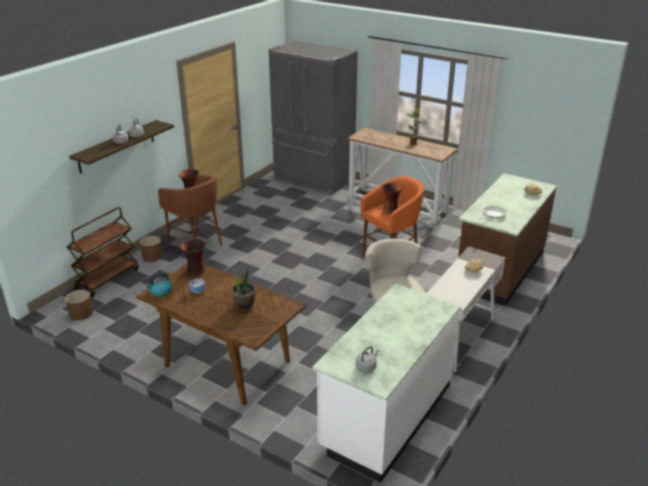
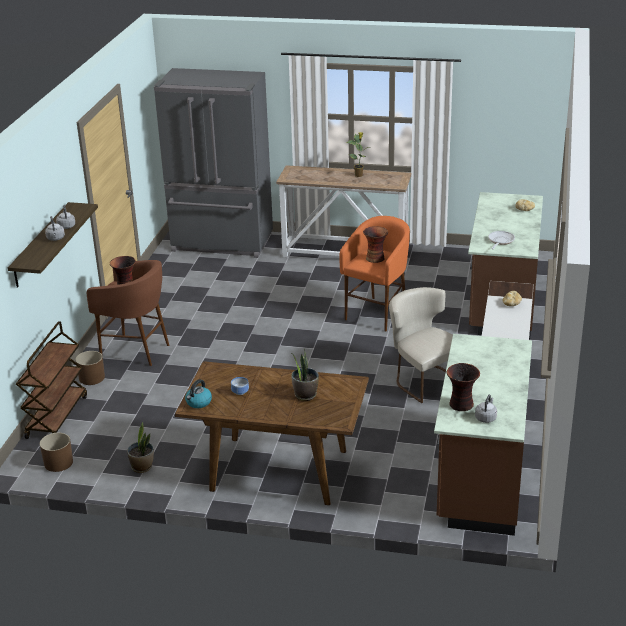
camera: 20 degrees left, 0 degrees up
(133, 332) = (142, 467): none -> potted plant
(196, 271) = (219, 372): vase -> vase (461, 405)
(385, 415) = (480, 475): white counter -> brown counter

